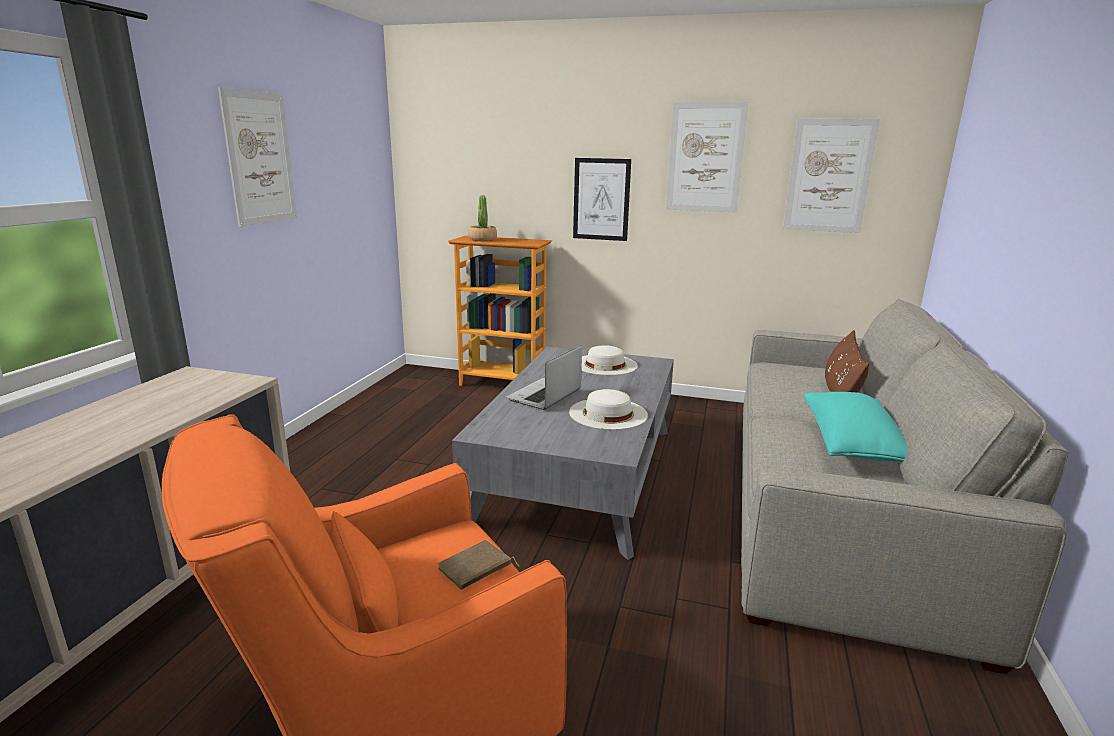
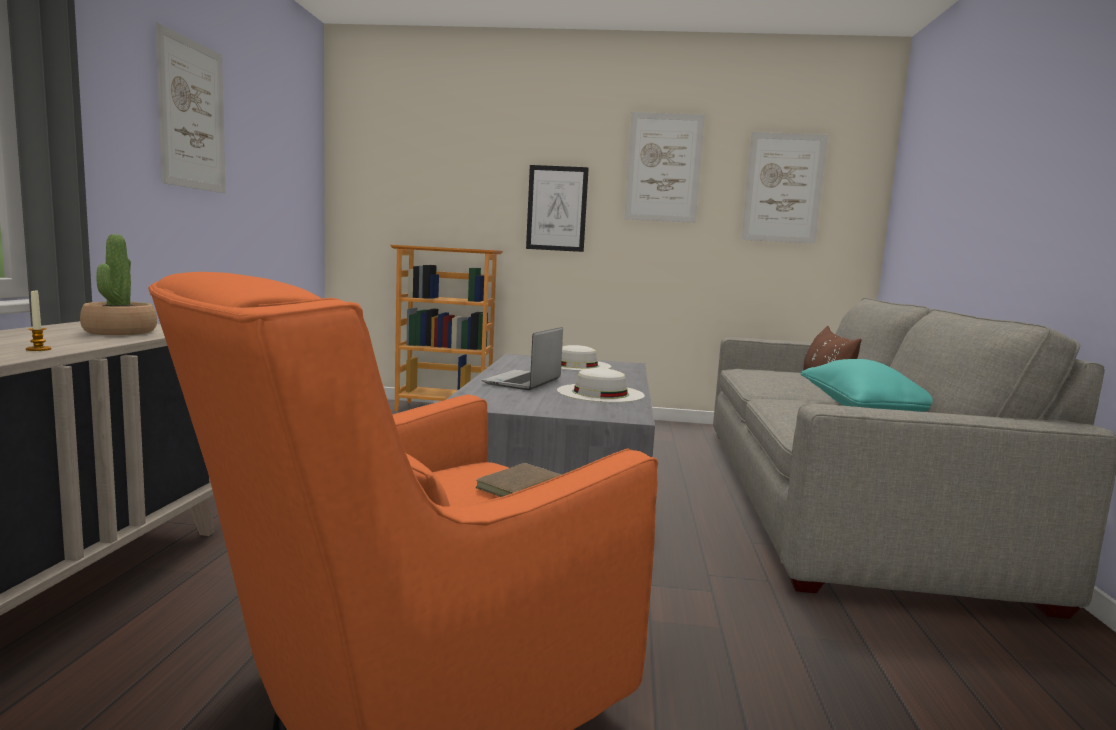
camera: 10 degrees left, 10 degrees down
(129, 433) = (38, 349): none -> candle
(482, 239) = (428, 246): potted plant -> potted plant (119, 332)

